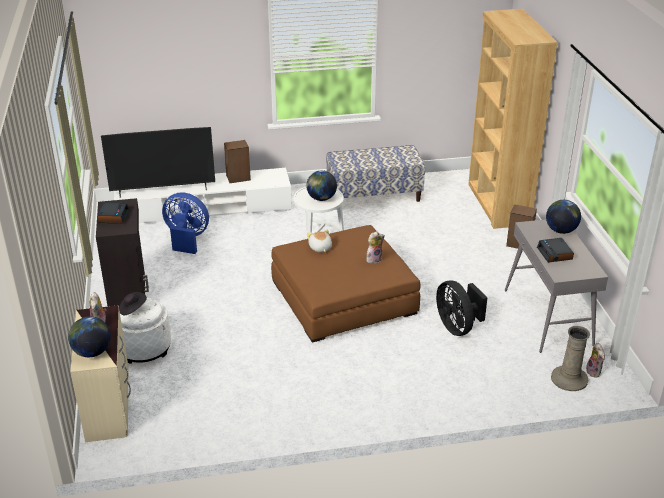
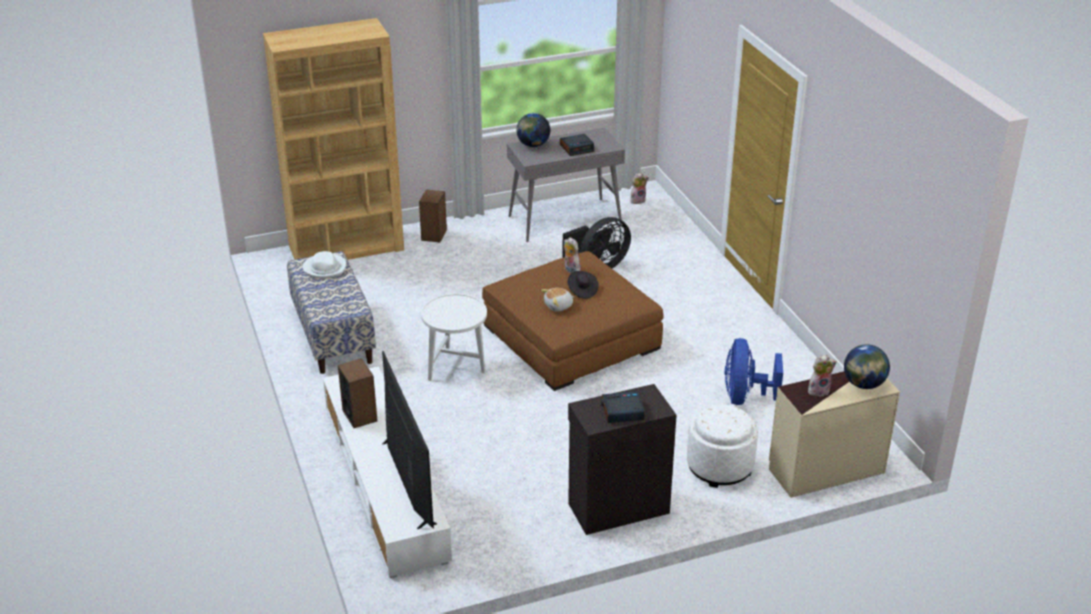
camera: 100 degrees left, 0 degrees up
(132, 309) = (727, 423): black hat -> black hat (582, 291)
(186, 239) = (473, 482): blue fan -> blue fan (745, 397)
(321, 198) = (456, 309): globe -> none
(400, 157) = (325, 268): none -> white hat
(569, 379) = (652, 212): beige vase -> none

